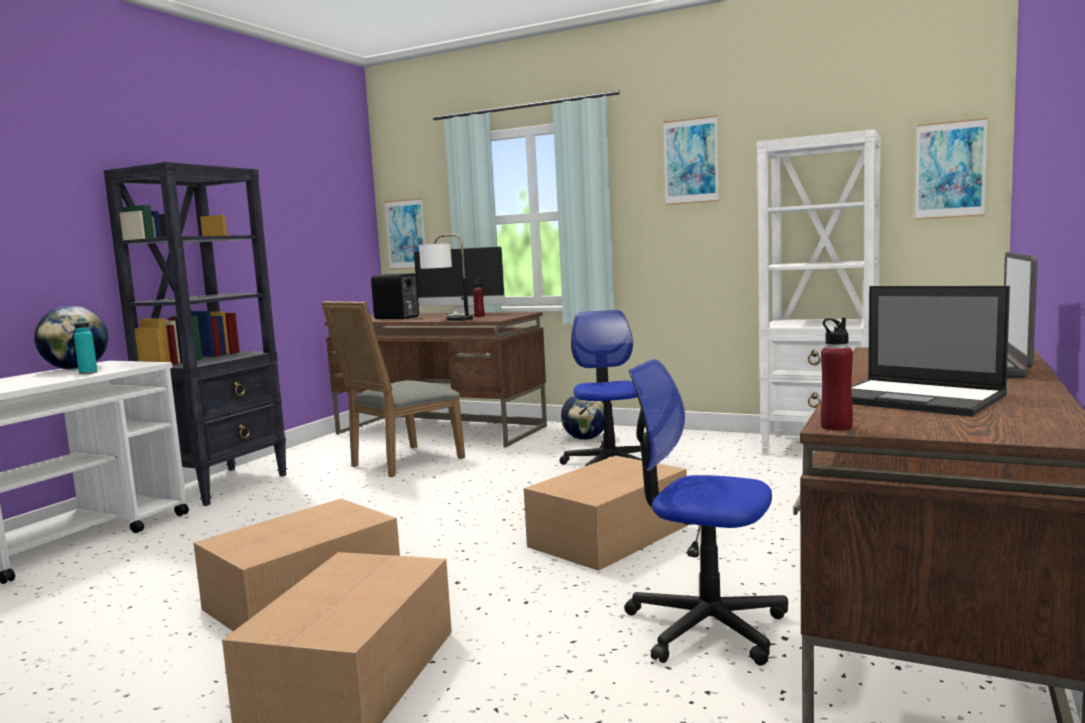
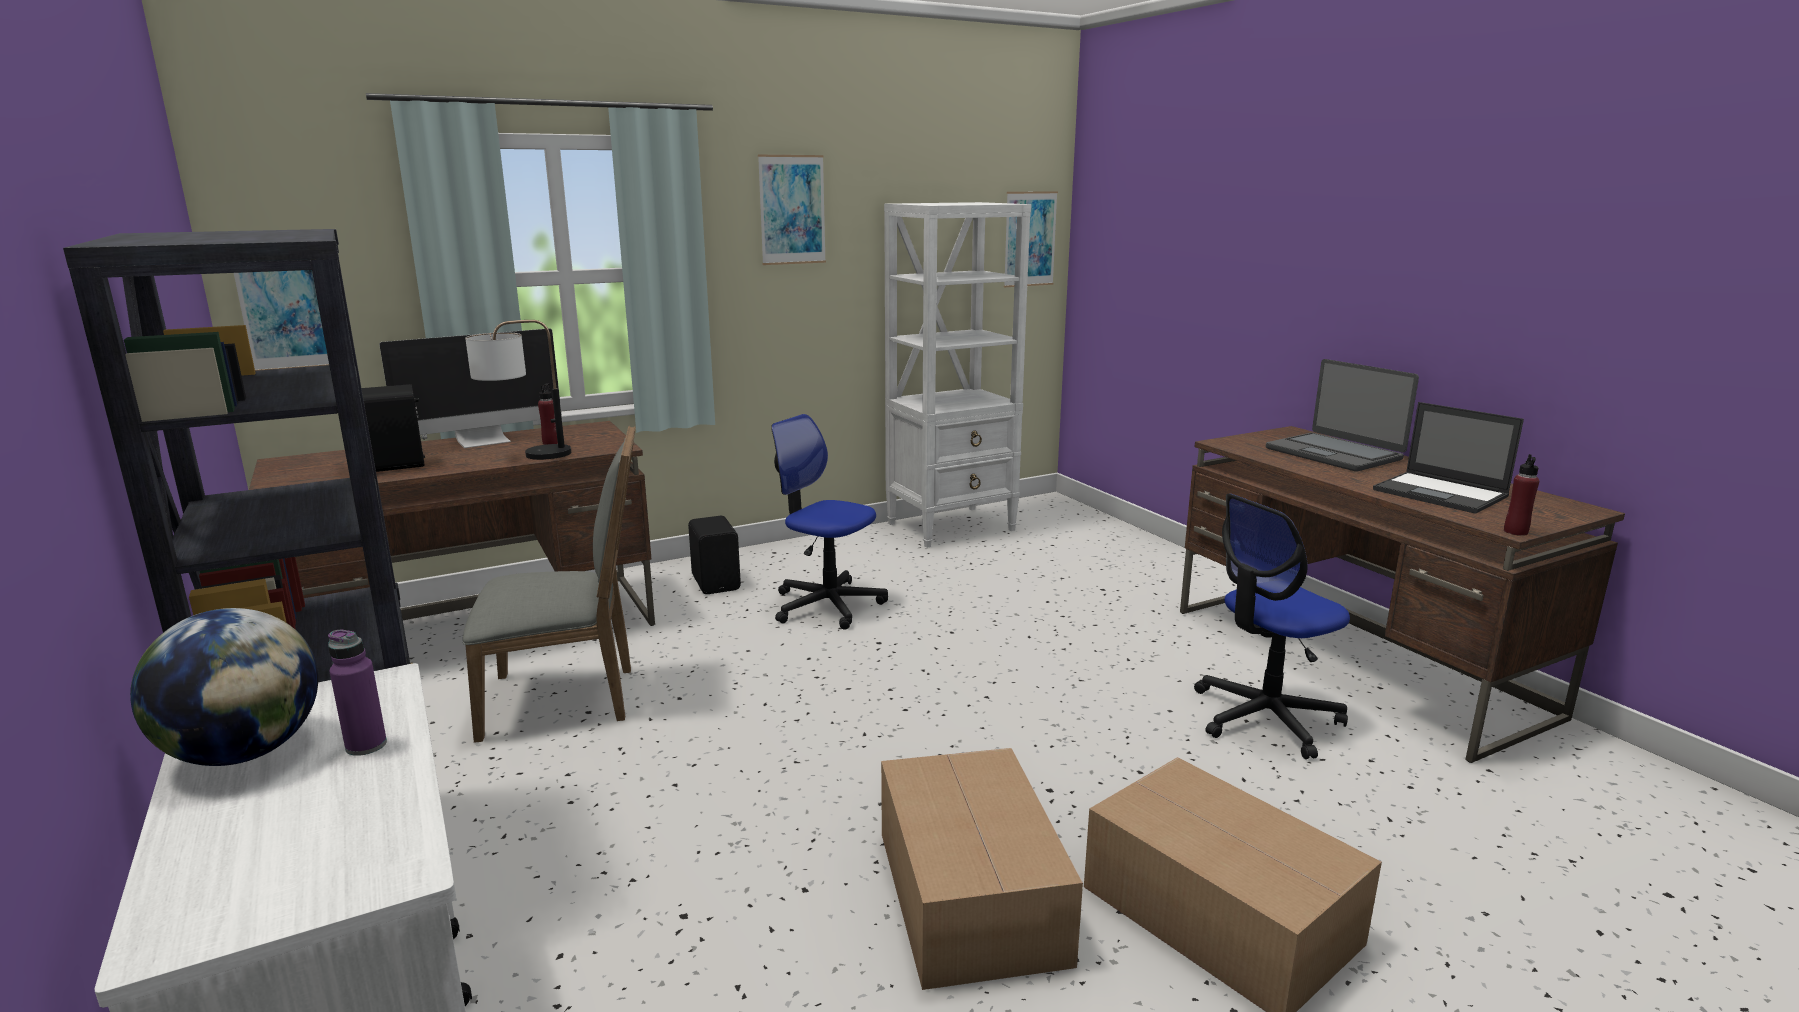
camera: 55 degrees left, 10 degrees up
(88, 373) = (366, 745): turquoise bottle -> purple bottle
(400, 463) = (569, 699): grey chair -> grey chair turned 90 degrees counterclockwise
(585, 438) = (717, 582): globe -> black speaker
(611, 535) = (1031, 679): cardboard box -> none
(918, 399) = (1441, 493): laptop -> laptop turned 60 degrees clockwise

